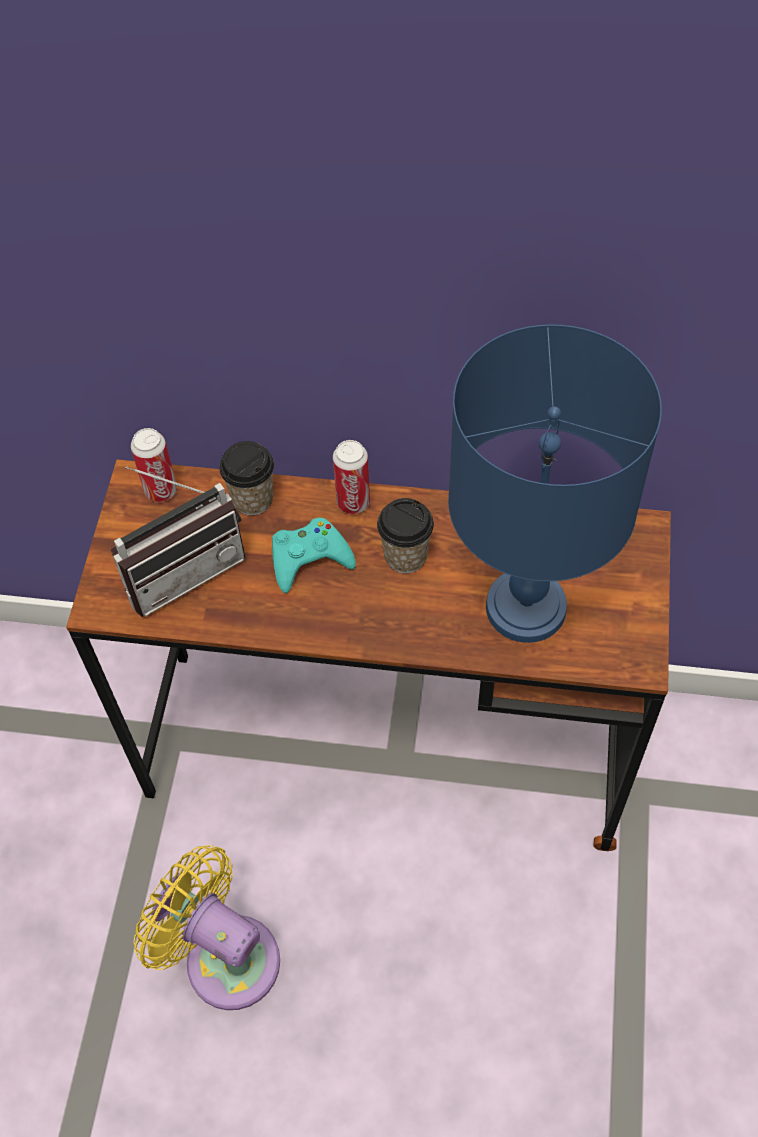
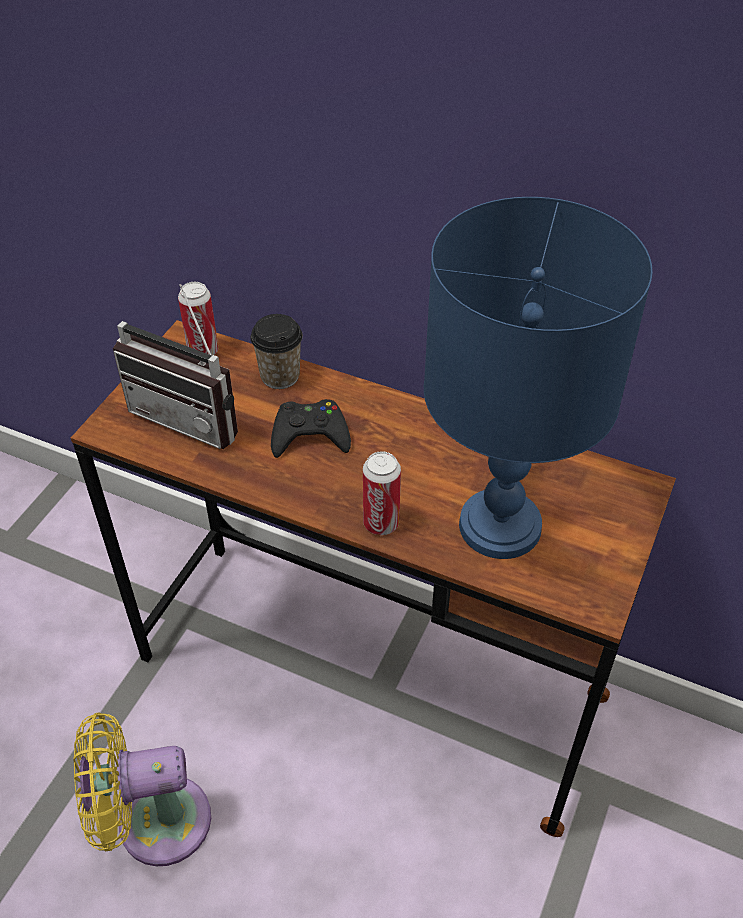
camera: 15 degrees right, 10 degrees down
(182, 568) = (192, 415): radio -> radio turned 45 degrees clockwise
(224, 955) = (153, 822): yellow fan -> yellow fan turned 60 degrees counterclockwise
(309, 558) = (310, 435): turquoise game controller -> black game controller
(353, 502) = (369, 399): can -> can (381, 523)
(405, 556) = (400, 454): cup -> none

